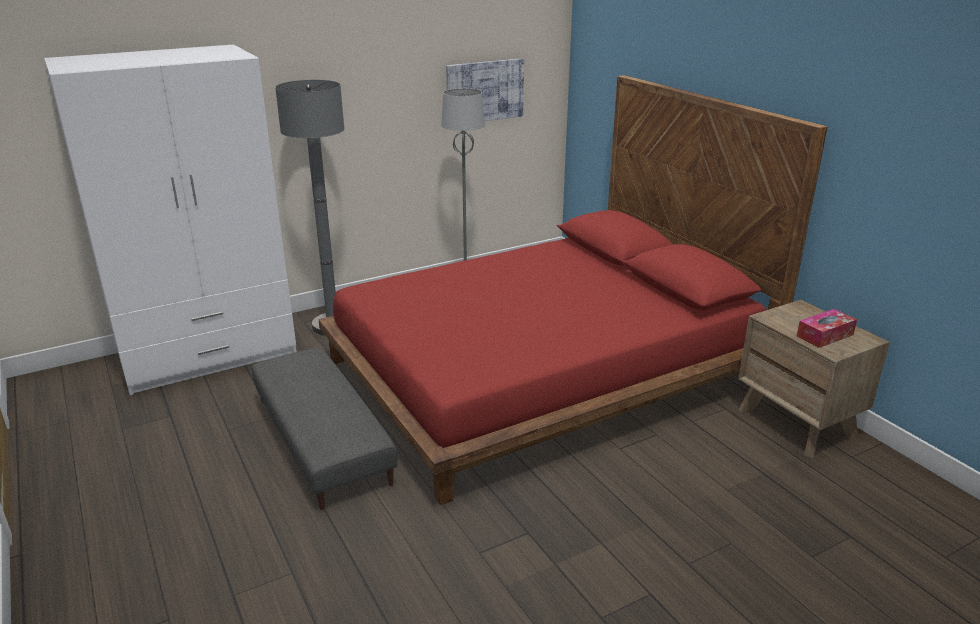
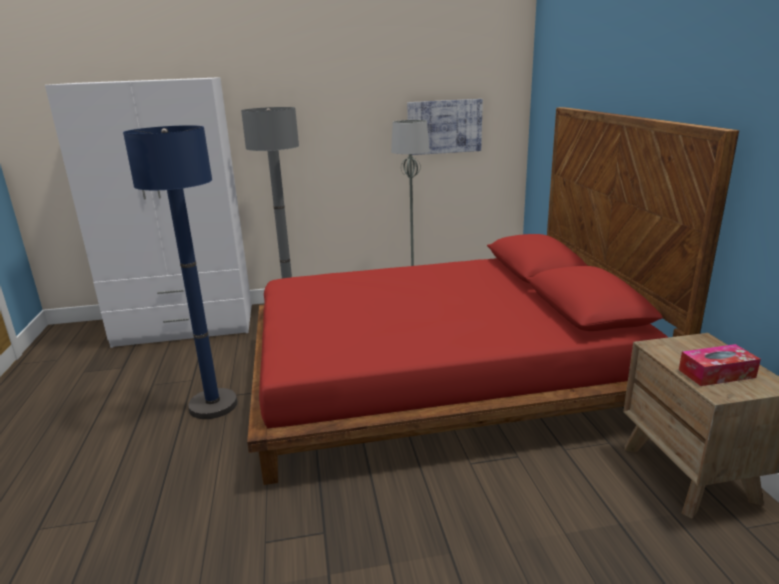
camera: 20 degrees right, 5 degrees down
(322, 439) = (213, 405): grey ottoman -> blue floor lamp

